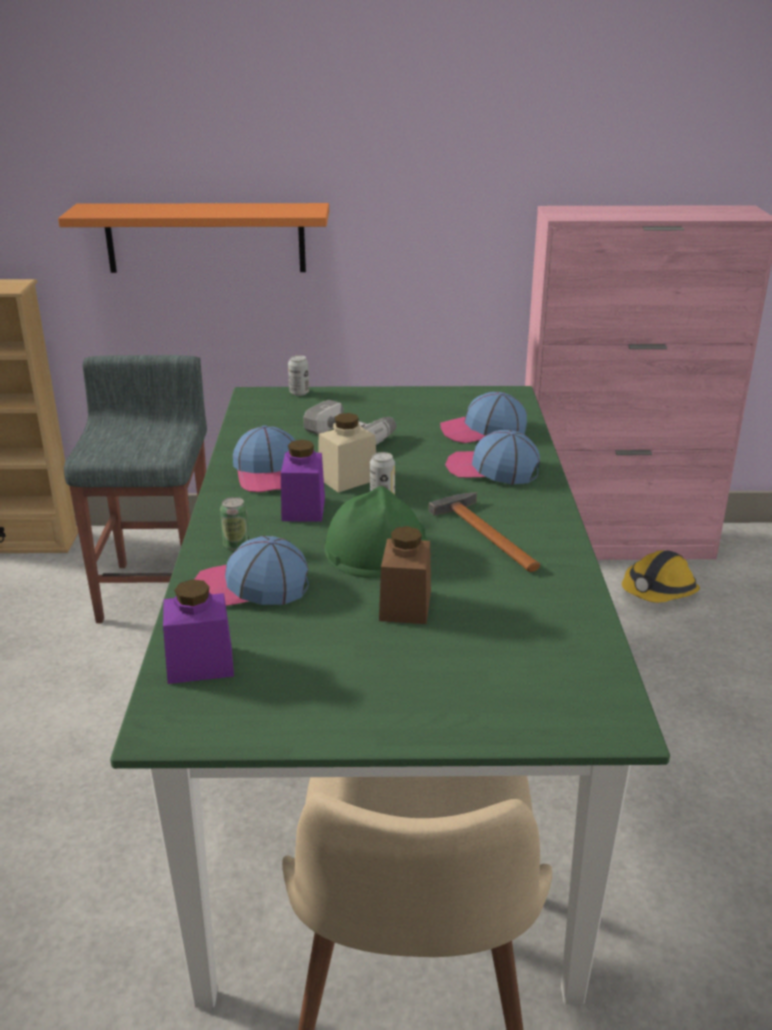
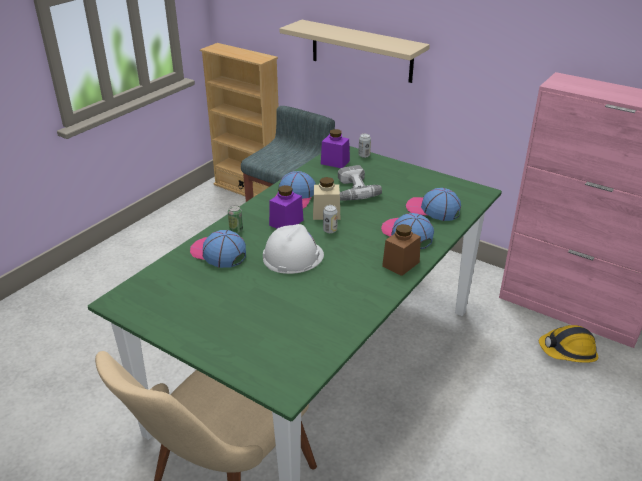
camera: 35 degrees right, 5 degrees up
(200, 664) = (158, 280): purple jar -> purple jar (335, 162)
(205, 238) = (361, 51): orange shelf -> beige shelf
(376, 548) = (293, 256): green hard hat -> white hard hat
(405, 605) = (269, 290): brown jar -> brown jar (401, 264)
(485, 533) = (355, 269): hammer -> none

